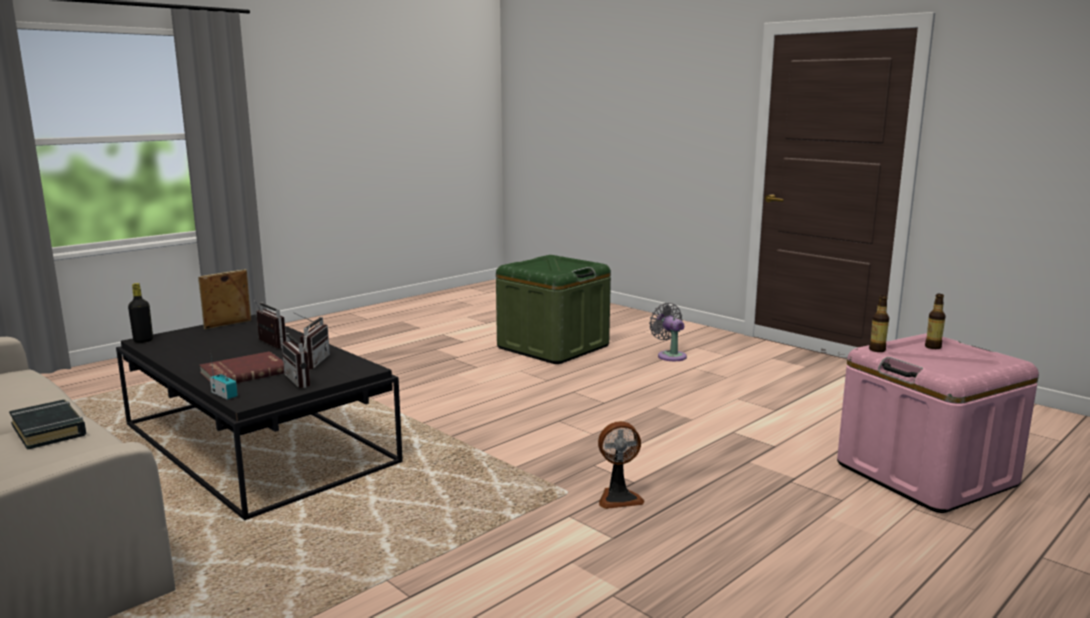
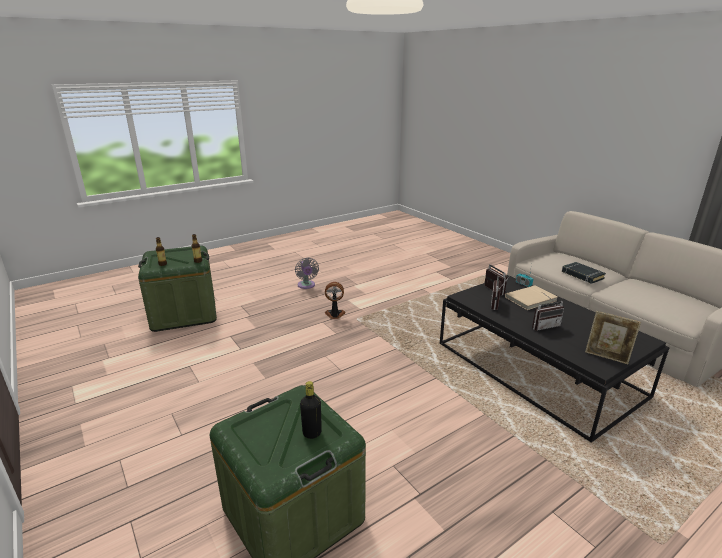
camera: 170 degrees left, 10 degrees up
(143, 340) = (646, 339): black bottle -> black bottle (312, 433)
(228, 325) = (606, 357): picture frame -> picture frame turned 60 degrees clockwise
(244, 372) = (531, 299): red book -> beige book
(267, 345) = (544, 325): radio -> radio turned 75 degrees counterclockwise
(670, 355) = (178, 466): grey fan -> grey fan (306, 286)
(925, 474) = (184, 313): pink storage box -> green storage box

